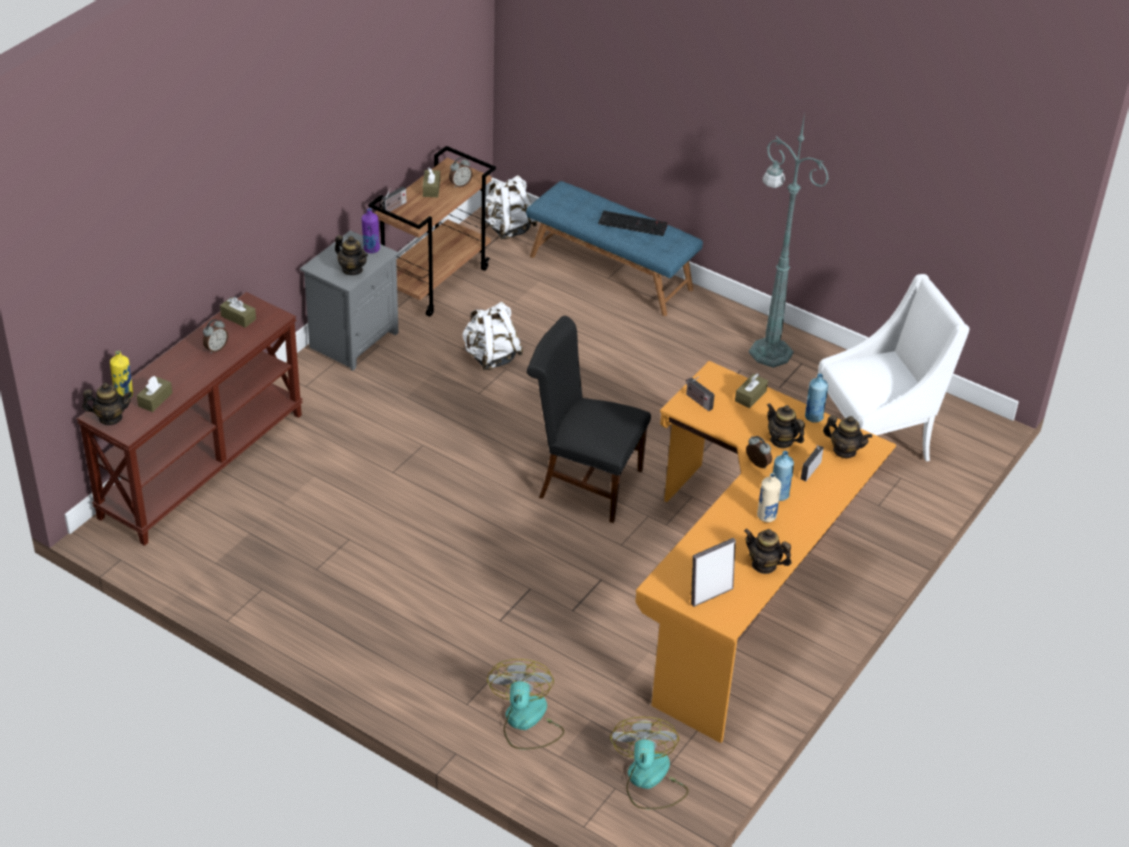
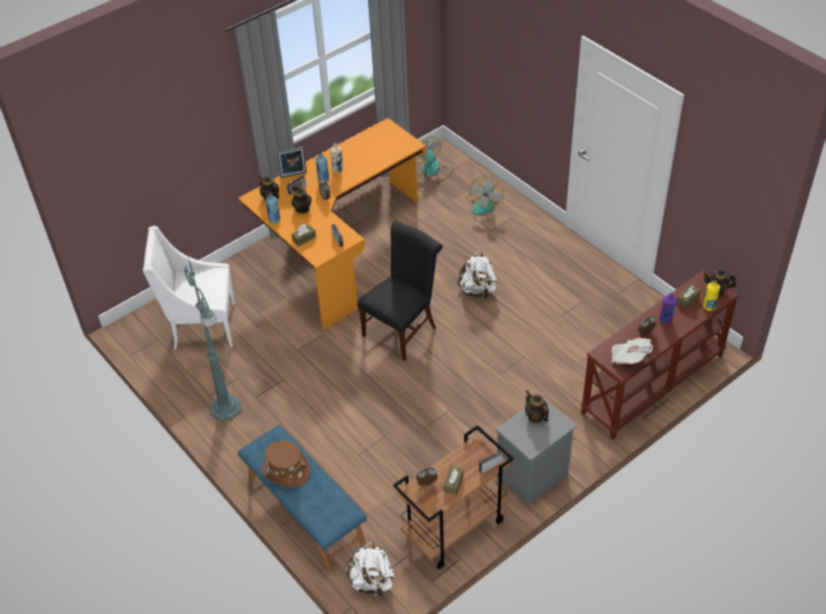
camera: 160 degrees left, 5 degrees up
(238, 317) = (629, 357): brown tissue box -> newspaper
(371, 249) = (517, 435): purple bottle -> purple bottle (665, 320)
(491, 357) = (431, 440): white backpack -> white backpack (478, 290)
(583, 482) = (402, 329): black chair -> black chair turned 90 degrees counterclockwise
(634, 223) = (285, 471): keyboard -> brown hat
(649, 780) = (433, 171): fan -> fan turned 135 degrees clockwise
(710, 594) = (389, 137): picture frame -> picture frame (293, 176)
(764, 565) = (353, 146): teapot -> none

